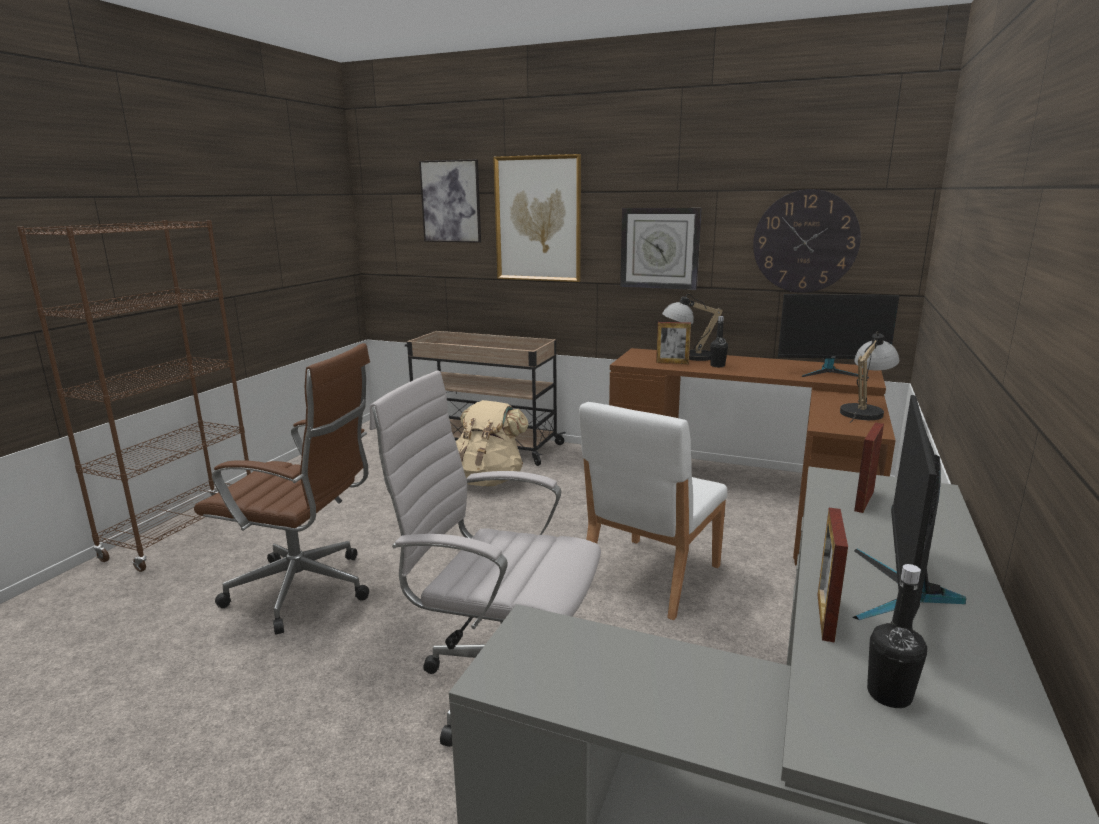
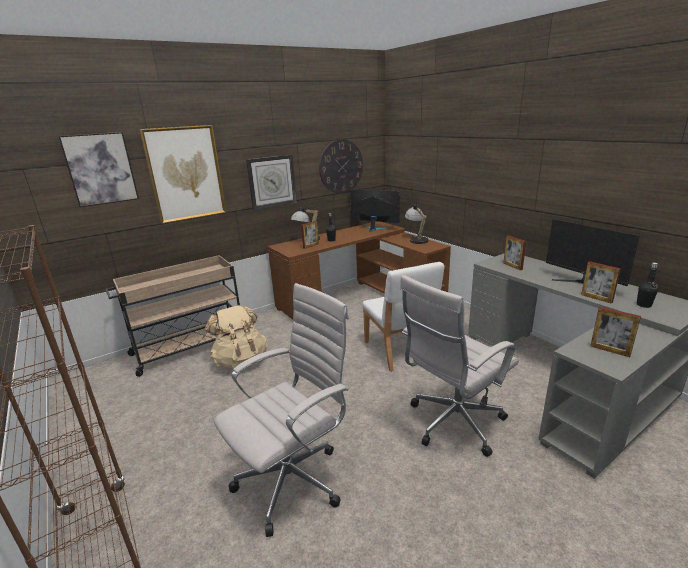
camera: 55 degrees left, 5 degrees up
(307, 591) = (294, 479): brown office chair -> white office chair
(576, 669) = (610, 350): none -> picture frame
(830, 372) = (374, 228): monitor -> monitor turned 105 degrees counterclockwise

